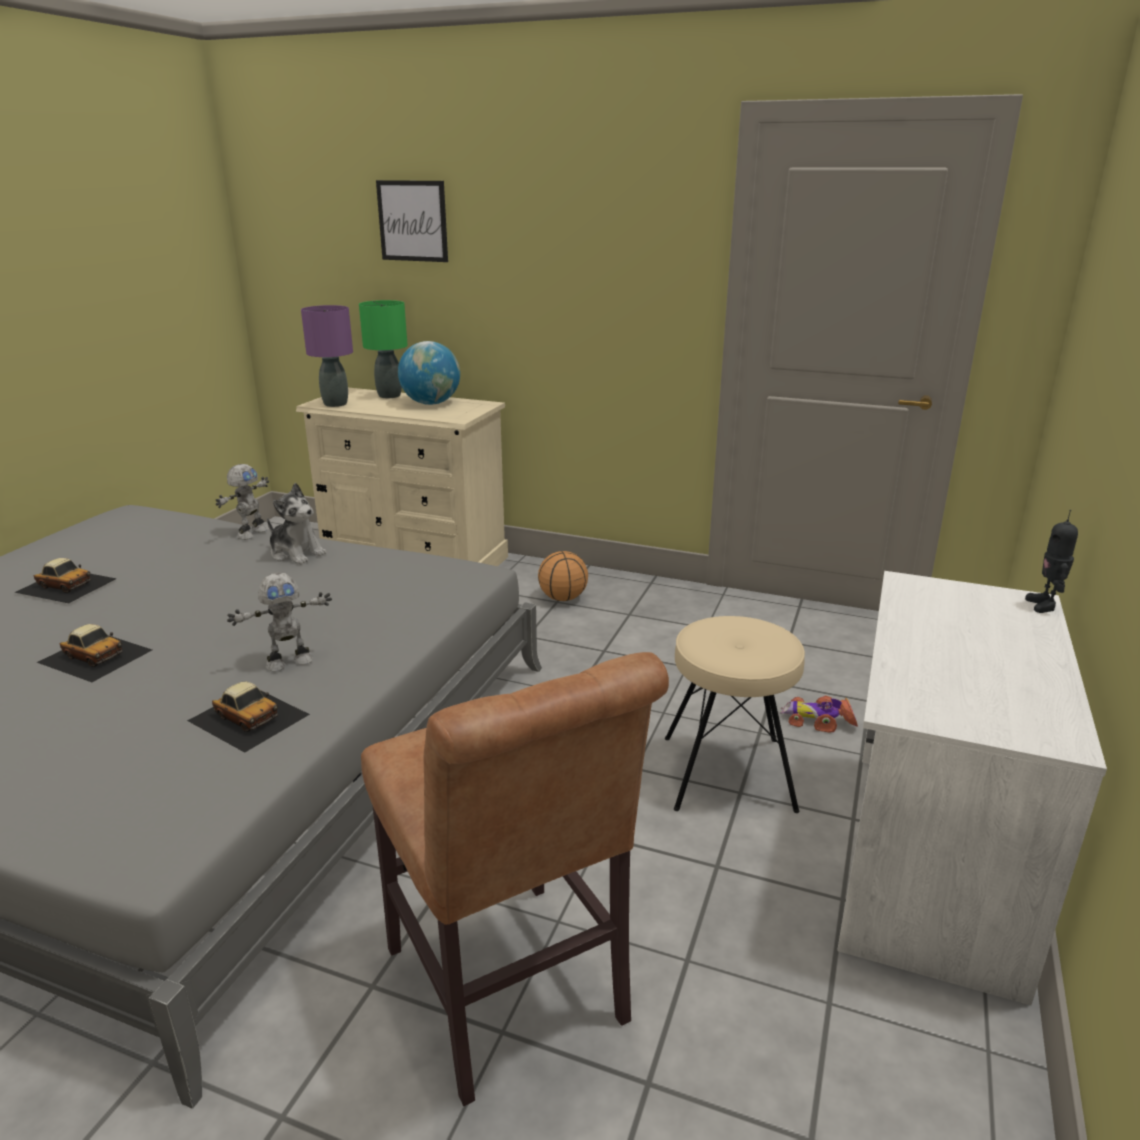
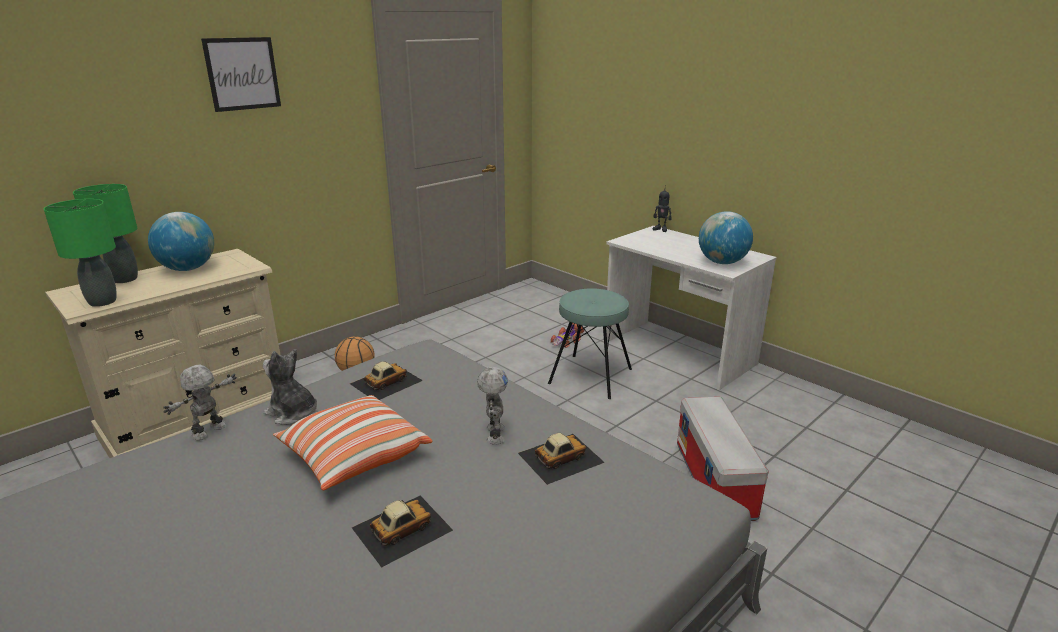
camera: 65 degrees left, 0 degrees up
(66, 585) = (202, 552): toy car -> toy car (385, 382)
(223, 601) = (354, 456): none -> pillow
(251, 533) = (210, 431): toy robot -> toy robot turned 105 degrees counterclockwise
(296, 553) = (292, 413): plush toy -> plush toy turned 120 degrees counterclockwise
(335, 404) = (102, 302): purple table lamp -> green table lamp
(412, 221) = (99, 102): picture -> picture (242, 74)
(510, 995) = (715, 481): brown chair -> storage box
(728, 773) = (590, 376): beige stool -> turquoise stool
(942, 697) = (722, 262): none -> globe

